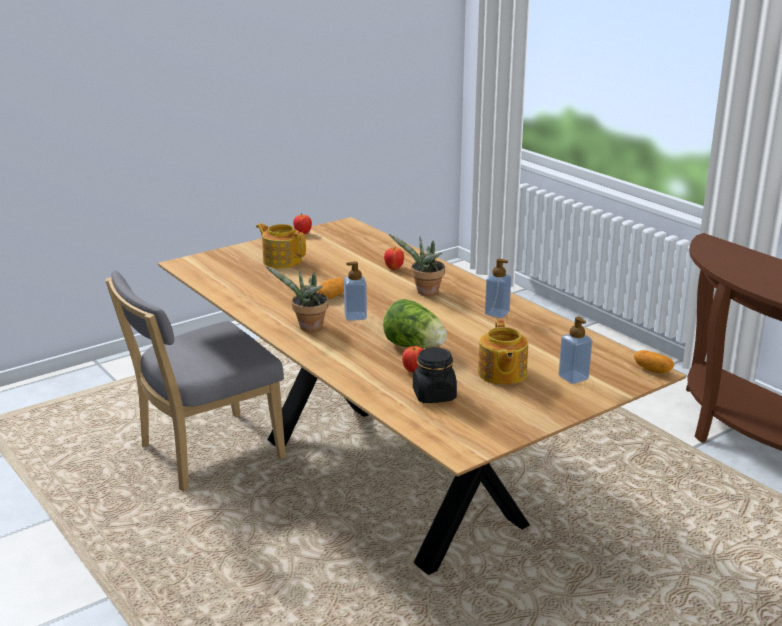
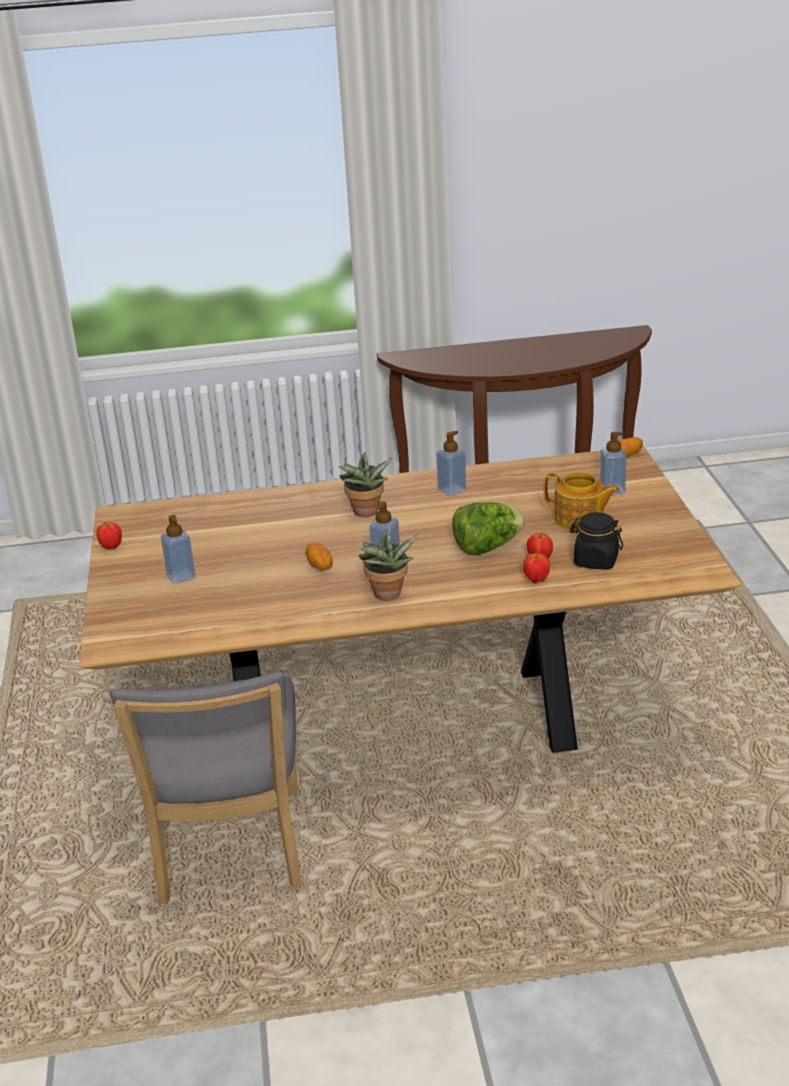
camera: 60 degrees left, 5 degrees up
(282, 260) = (181, 576): teapot -> soap dispenser
(394, 268) = (284, 515): apple -> apple (536, 580)

